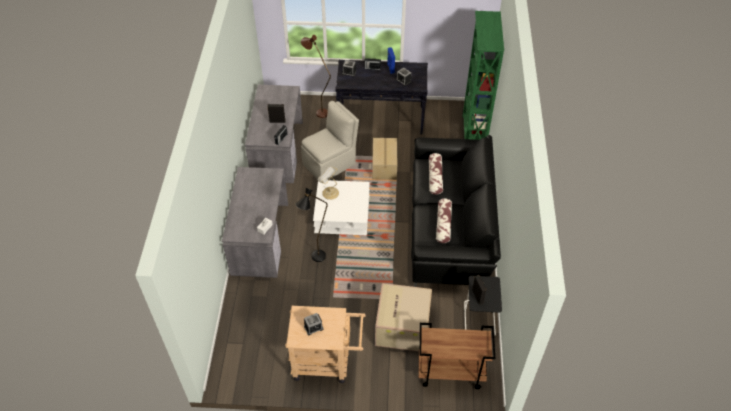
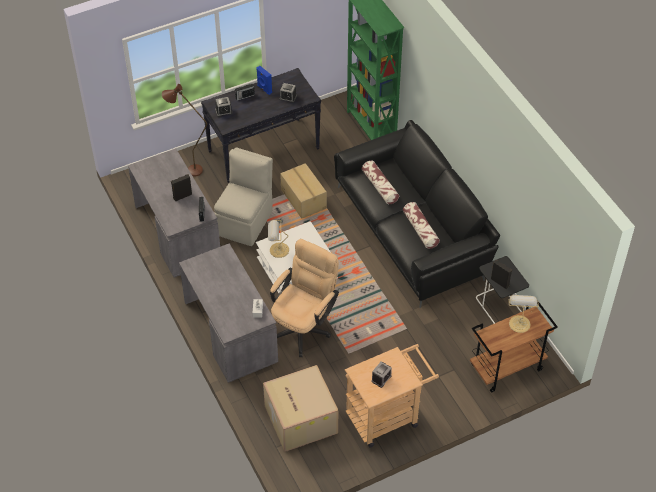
camera: 30 degrees left, 0 degrees up
(315, 260) = (304, 326): black floor lamp -> beige office chair
(401, 326) = (433, 348): cardboard box -> cardboard box (299, 419)
(466, 338) = (519, 323): none -> table lamp

